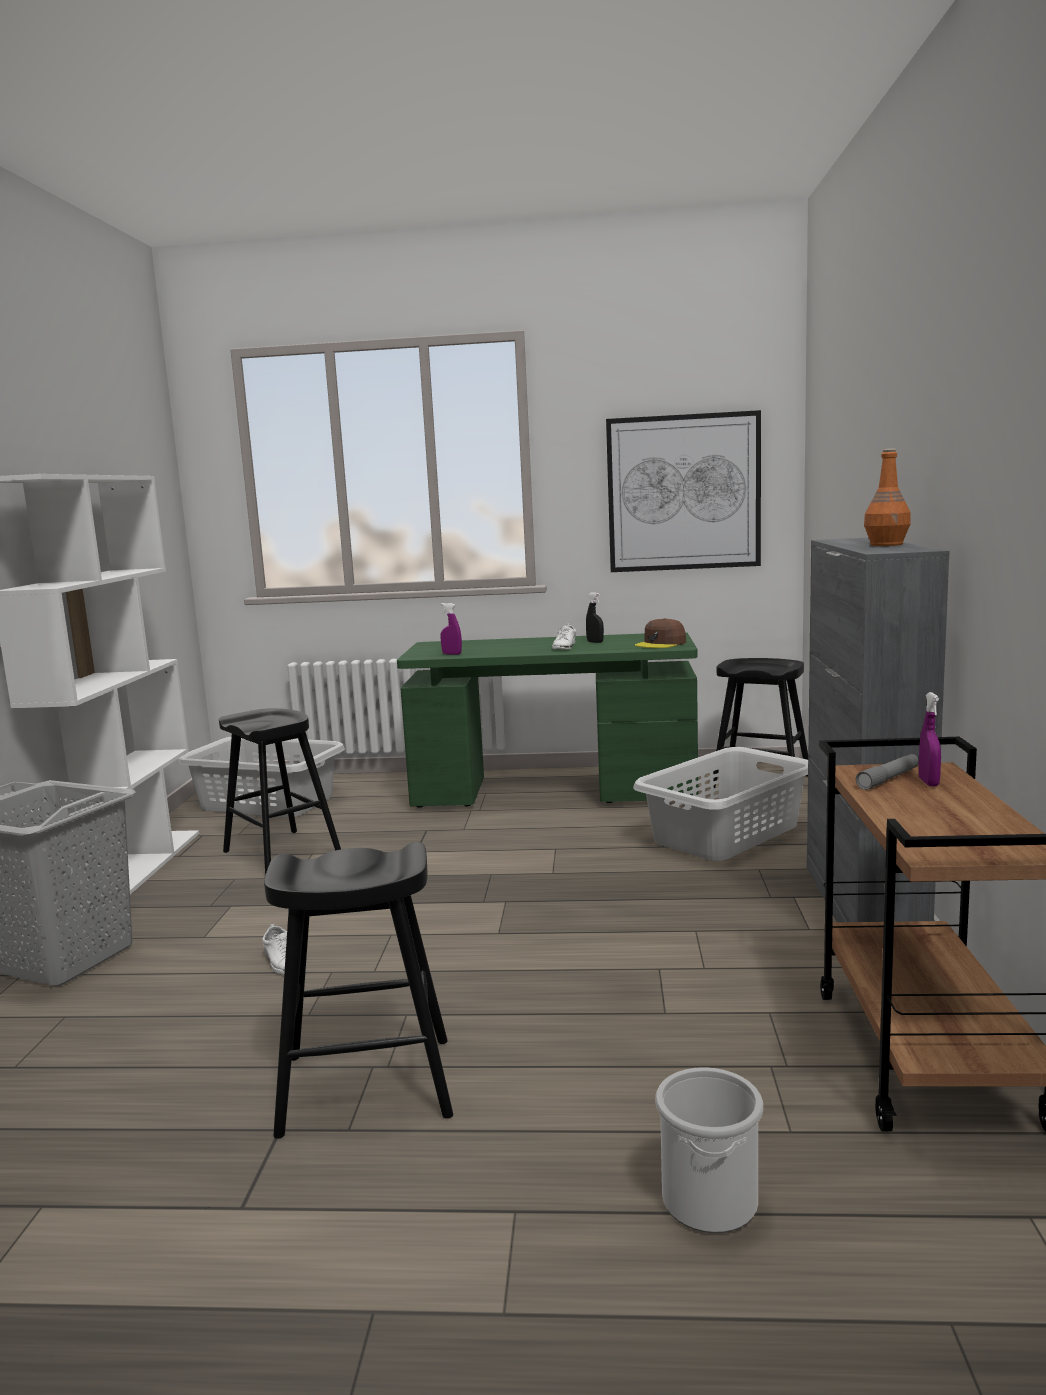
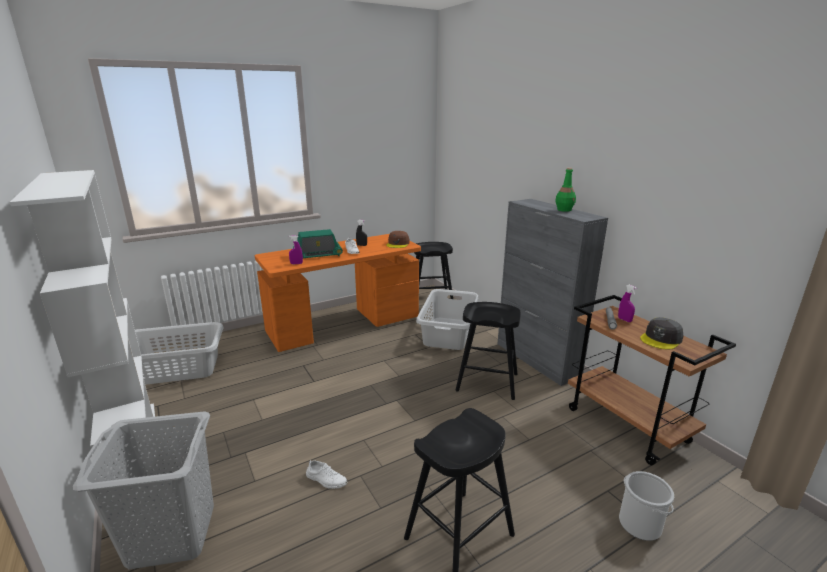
camera: 35 degrees left, 10 degrees up
(281, 853) = (232, 404): black stool -> black stool (487, 382)
(502, 648) = (318, 255): none -> radio
(554, 793) = (344, 325): green desk -> orange desk
(683, 493) = (385, 161): picture -> none
(887, 544) = (564, 210): orange bottle -> green bottle
(952, 818) = (661, 339): none -> grey cap

